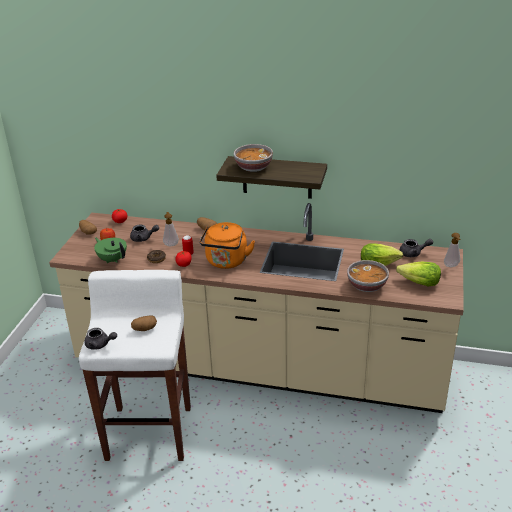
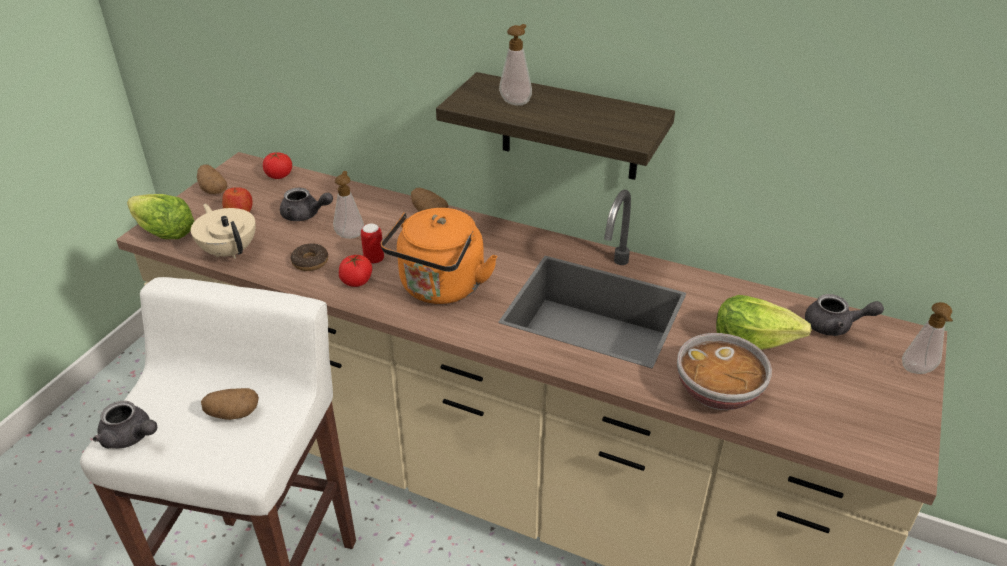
camera: 10 degrees right, 5 degrees up
(112, 259) = (229, 251): green teapot -> beige teapot
(253, 167) = (516, 101): bowl -> soap dispenser
(419, 283) = (837, 403): lettuce -> lettuce (163, 232)

